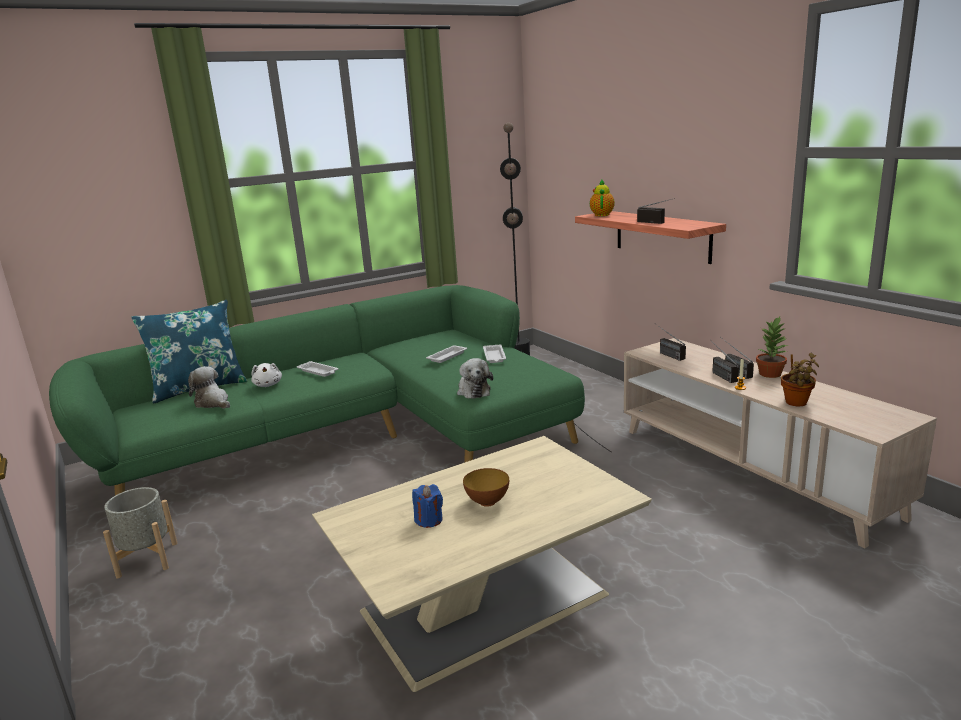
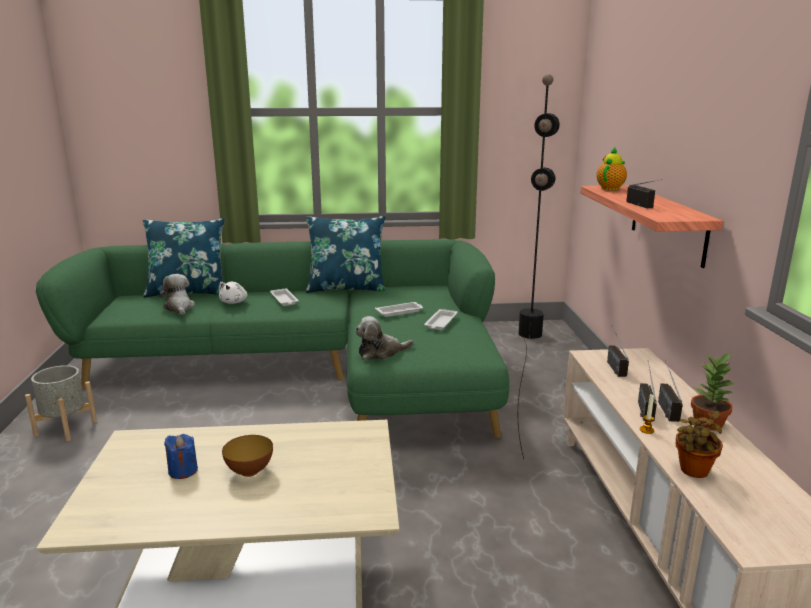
camera: 25 degrees right, 0 degrees up
(364, 350) = (346, 288): none -> blue pillow
(473, 390) = (381, 352): plush toy -> plush toy turned 60 degrees clockwise

